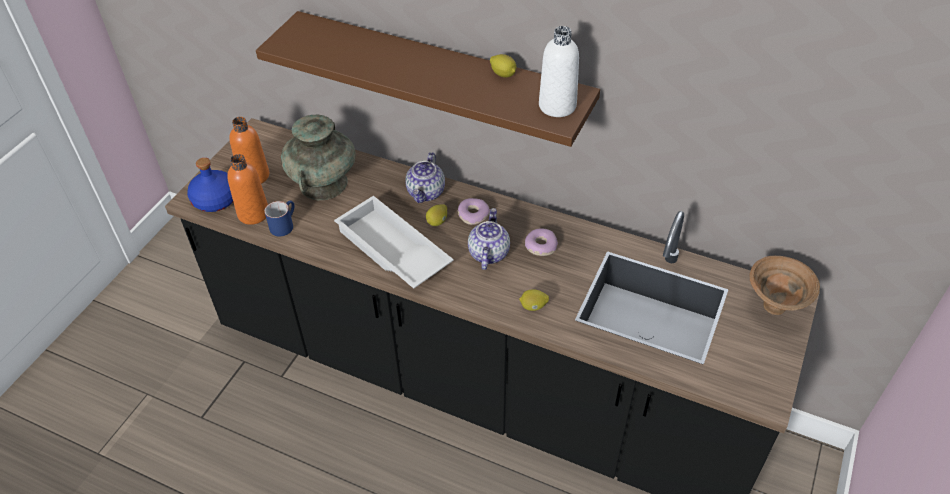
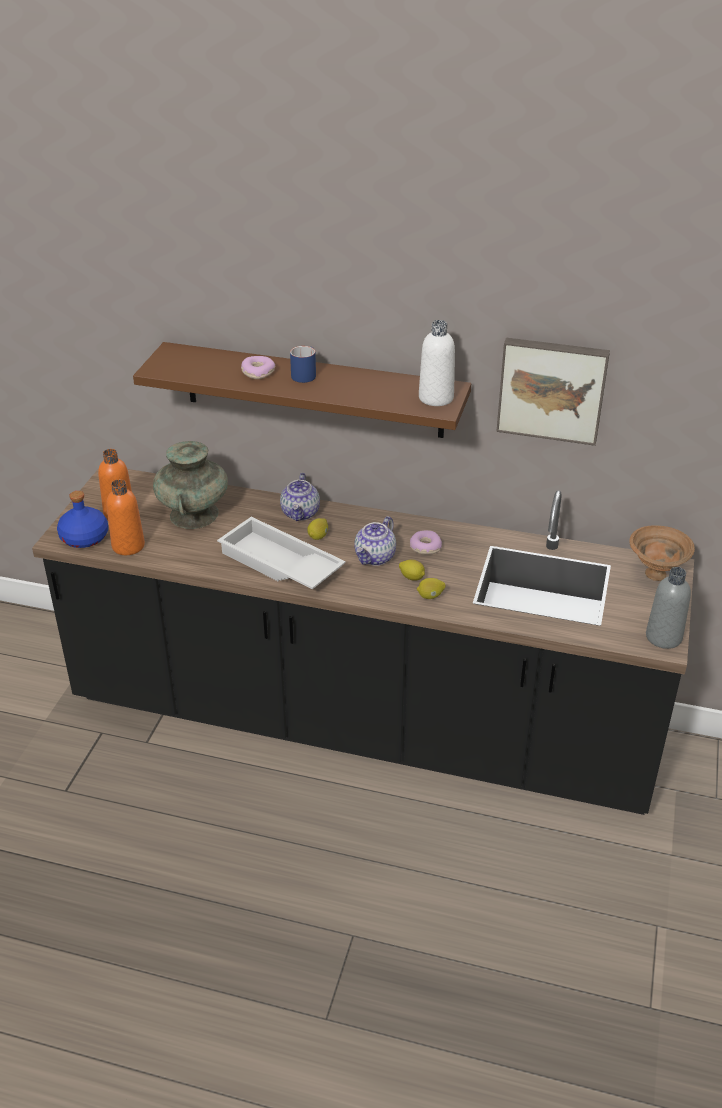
camera: 10 degrees left, 10 degrees down
(284, 224) = (163, 552): blue mug -> blue mug (305, 374)
(473, 215) = (352, 527): donut -> donut (258, 372)
(488, 253) = (375, 557): teapot -> teapot turned 150 degrees counterclockwise
(503, 74) = (379, 378): lemon -> lemon (412, 577)
(685, 106) = (552, 389): none -> picture
(768, 387) = (663, 637): none -> grey bottle

